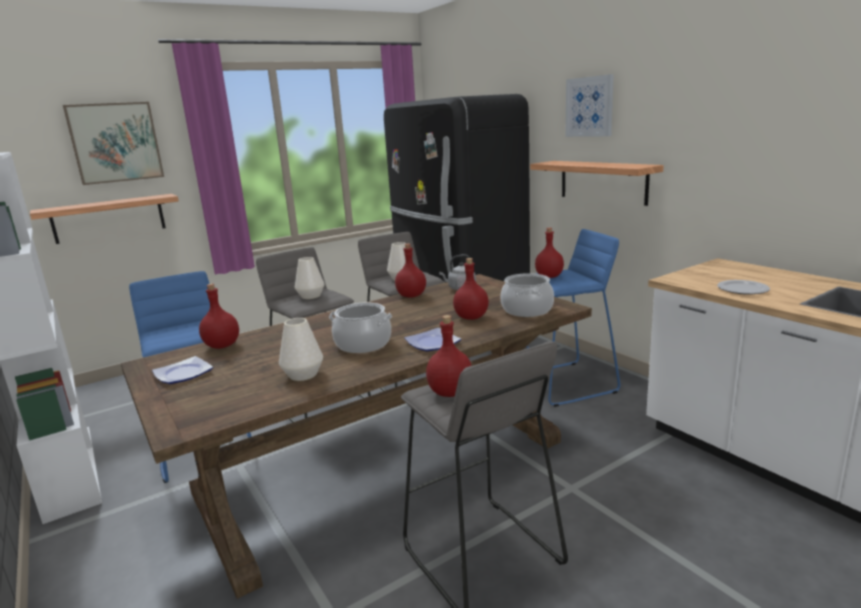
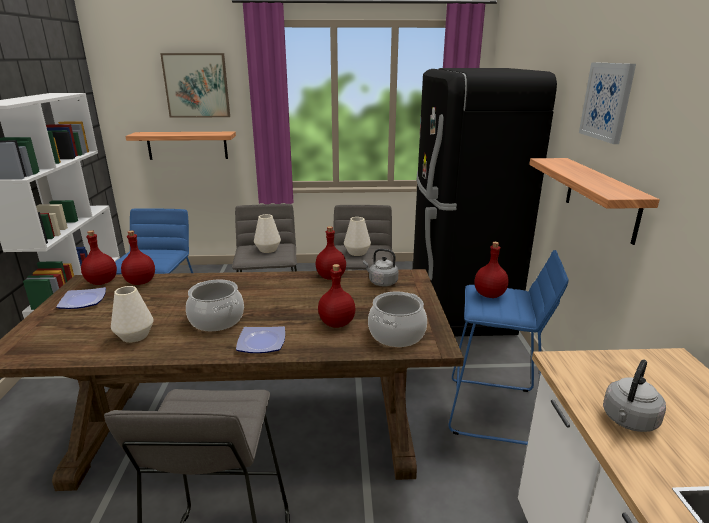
camera: 30 degrees right, 5 degrees up
(451, 392) = (193, 410): red bottle -> red bottle (102, 282)
(743, 289) = (628, 421): plate -> grey kettle

